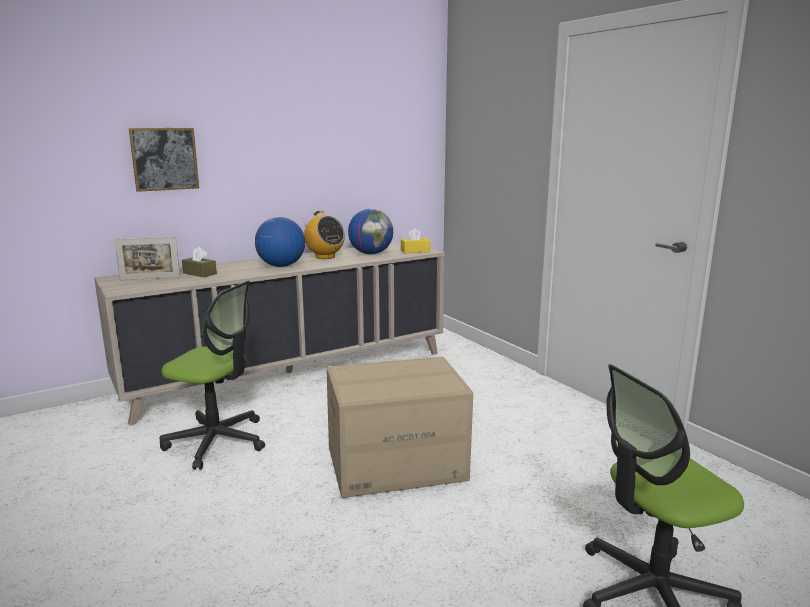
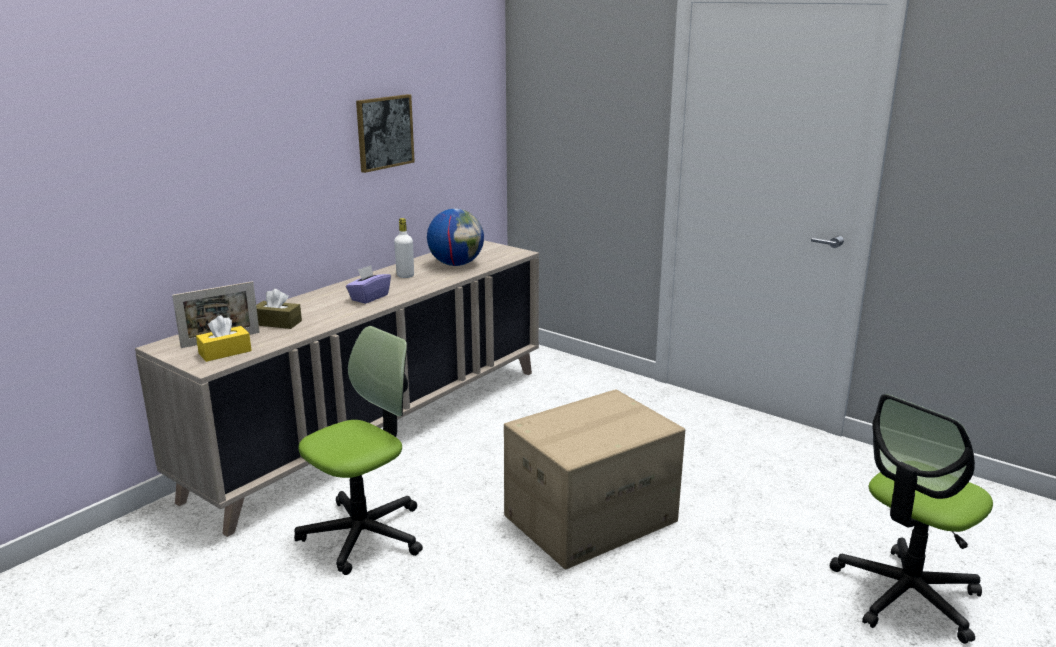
camera: 20 degrees left, 5 degrees up
(164, 159) = (207, 173): picture -> picture (384, 132)
(217, 441) = (364, 534): office chair -> office chair turned 45 degrees counterclockwise
(281, 266) = (369, 297): globe -> purple tissue box
(324, 257) = (405, 276): radio -> white bottle
(415, 251) = (504, 254): yellow tissue box -> yellow tissue box (225, 352)

